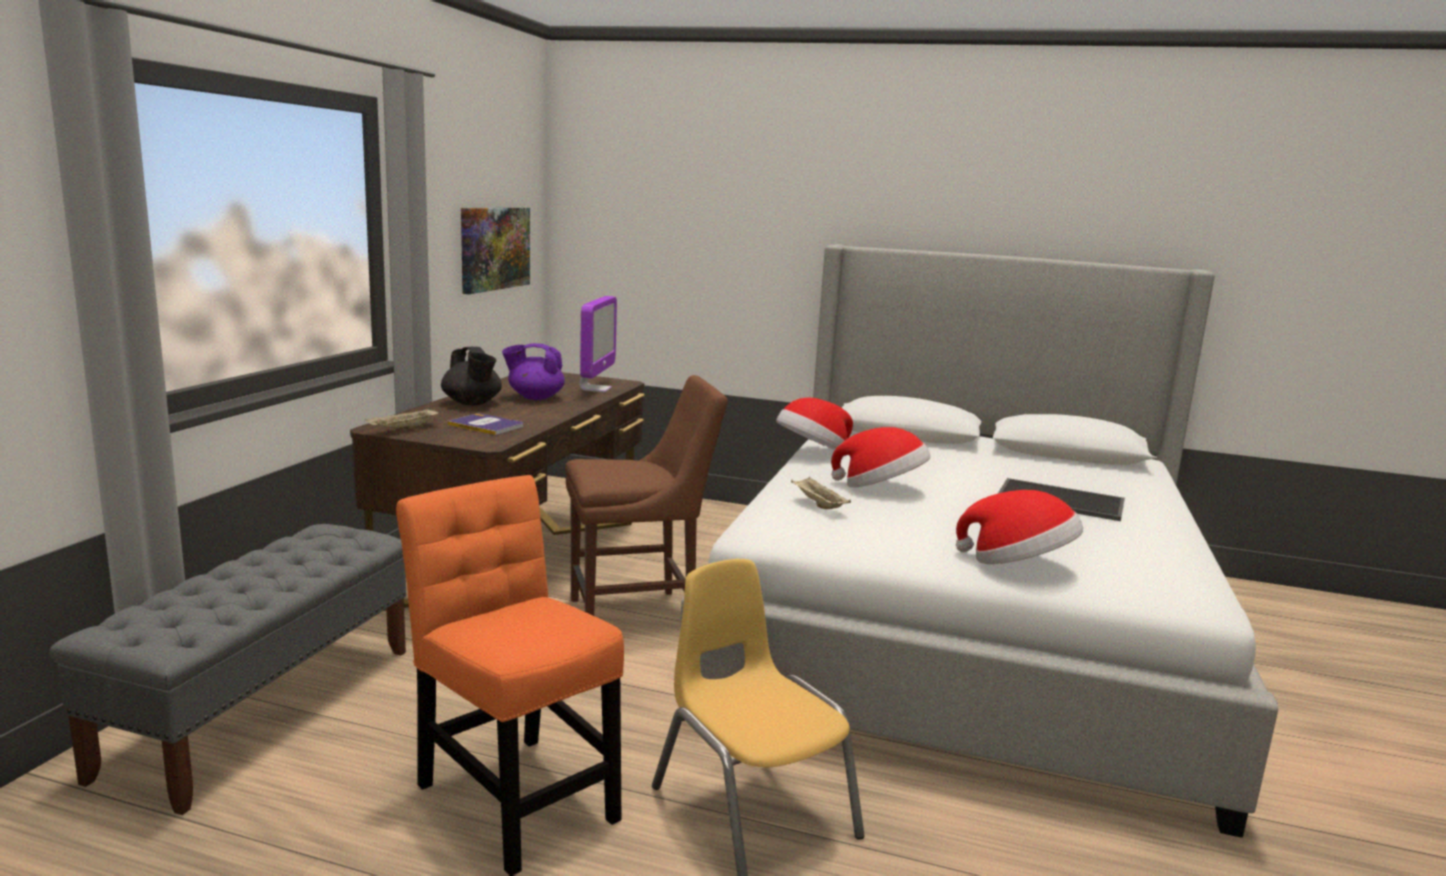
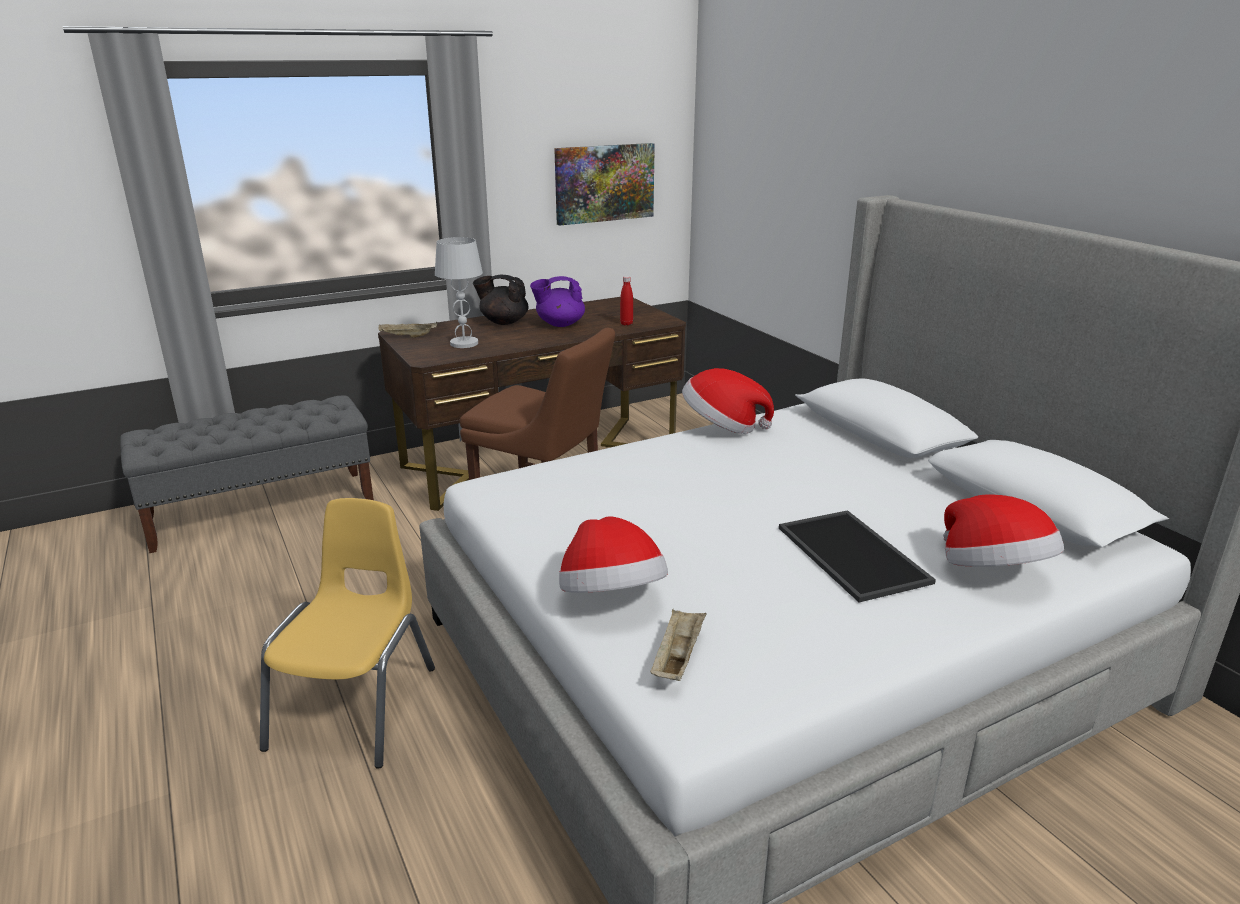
camera: 45 degrees right, 10 degrees up
(472, 403) = (503, 322): black teapot -> black teapot turned 90 degrees clockwise
(486, 425) = (464, 343): book -> white table lamp
(513, 795) = (271, 619): orange chair -> none
(535, 397) = (559, 324): purple teapot -> purple teapot turned 60 degrees counterclockwise
(595, 389) = (626, 324): monitor -> red bottle
(818, 504) = (583, 477): beige tray -> beige tray (677, 658)
(881, 488) = (687, 480): hat -> hat (993, 572)

